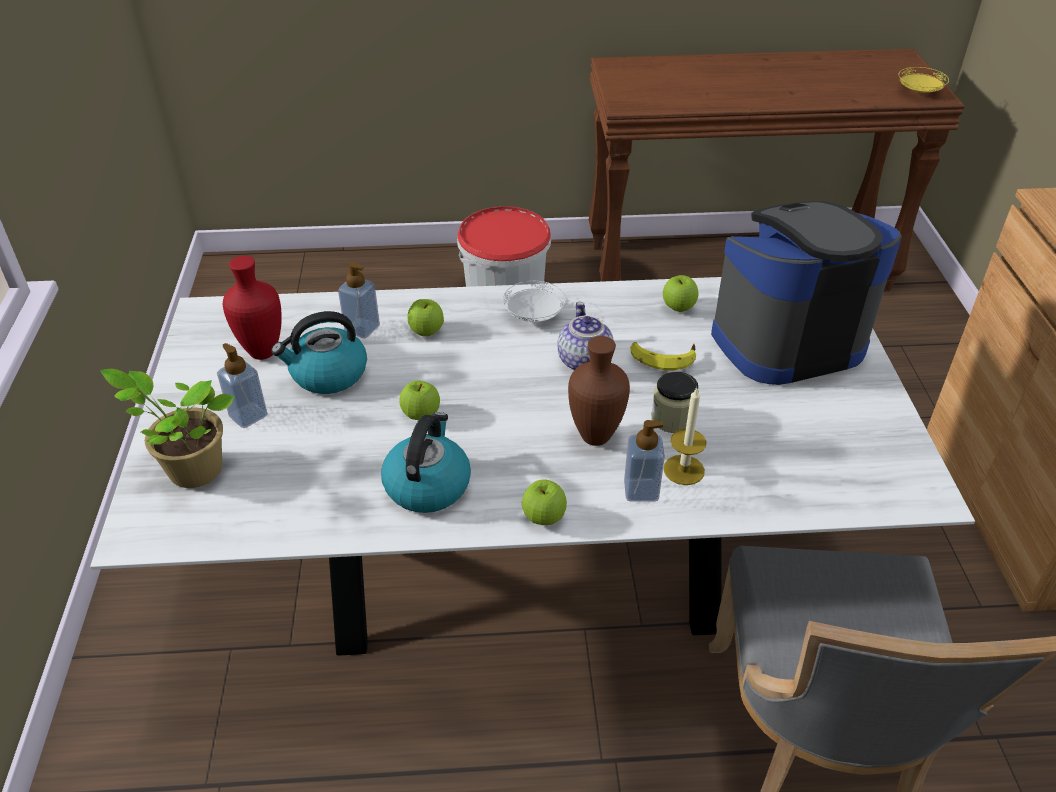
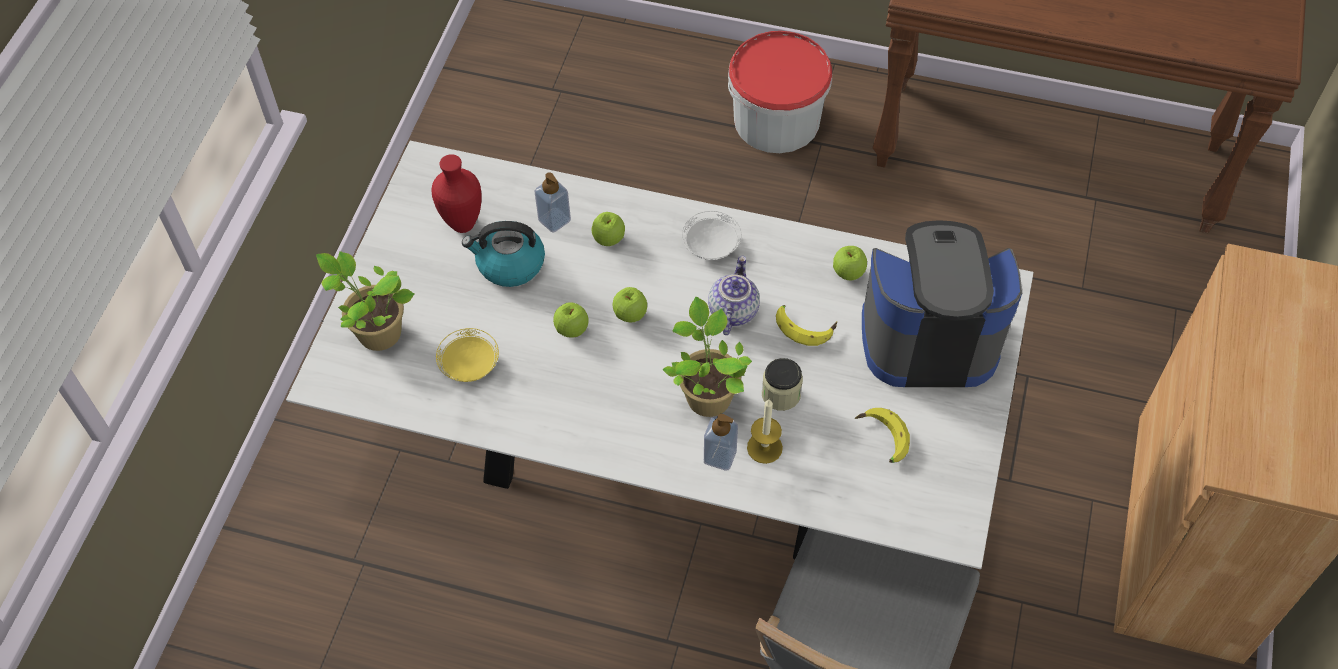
camera: 20 degrees right, 15 degrees up
(248, 415) = (433, 290): soap dispenser -> none
(427, 485) = (552, 400): kettle -> none
(544, 517) = (631, 458): apple -> apple (630, 314)
(597, 438) = (707, 395): brown vase -> potted plant
(797, 432) = (881, 439): none -> banana
(919, 92) = (1260, 49): yellow plate -> yellow plate (469, 365)

